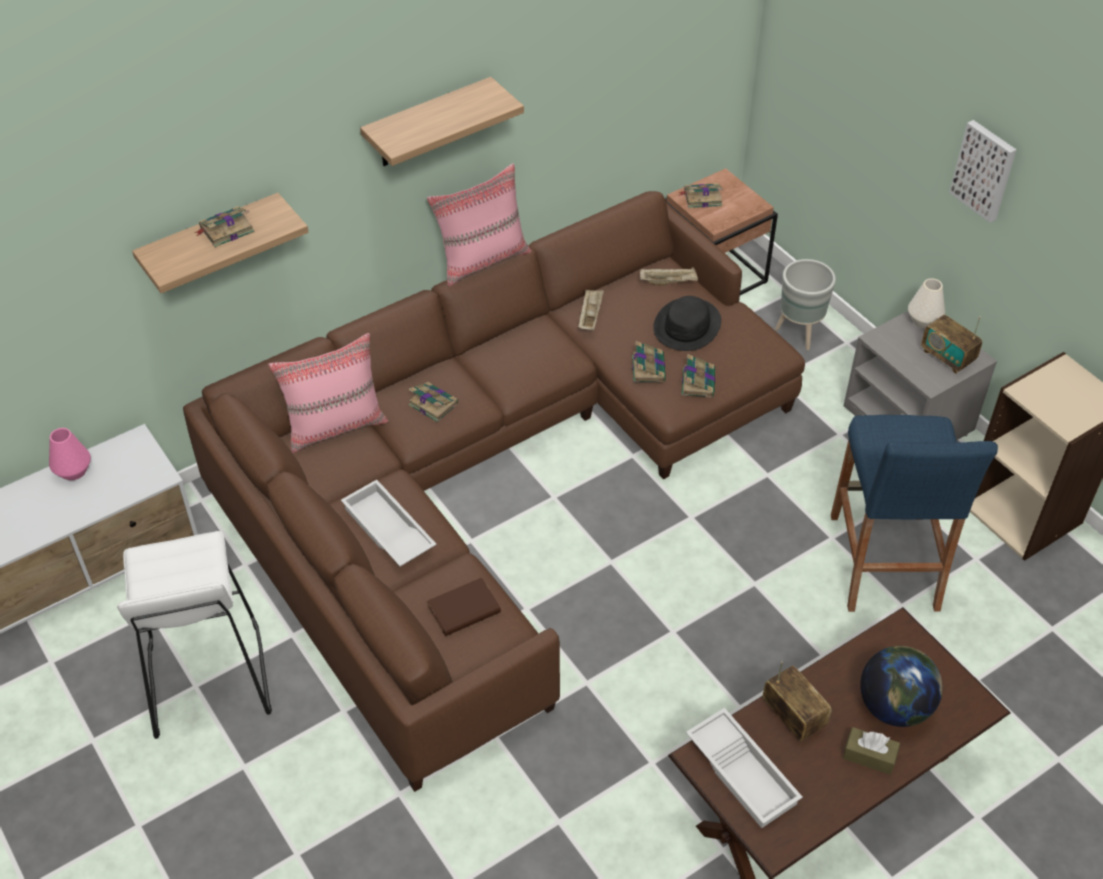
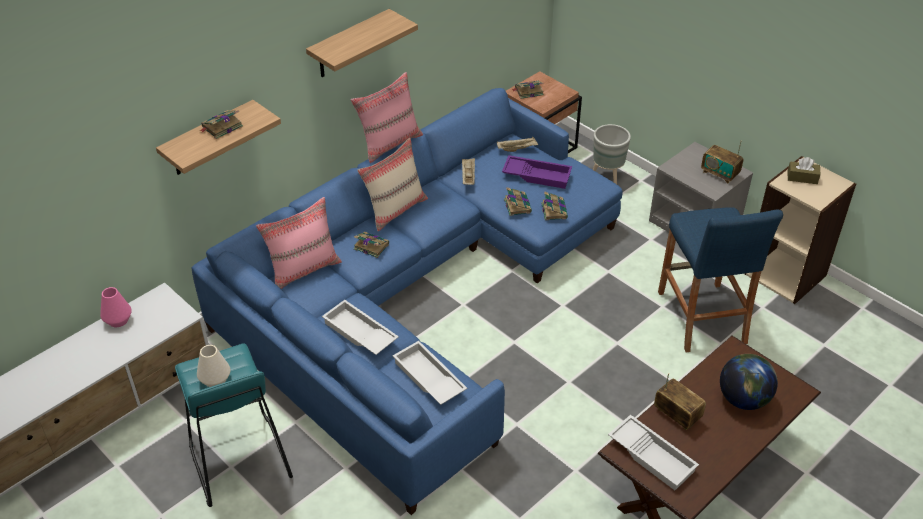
camera: 10 degrees left, 5 degrees down
(207, 680) = (239, 461): white stool -> turquoise stool
(464, 610) = (428, 378): brown book -> white tray
(479, 353) = (395, 209): none -> beige pillow
(492, 474) = (416, 295): brown sofa -> blue sofa
(687, 326) = (537, 175): black hat -> purple tray
(869, 756) = (735, 433): brown tissue box -> brown tissue box (802, 177)
(923, 320) = (697, 152): white vase -> white vase (215, 380)
(985, 170) = (732, 39): picture -> none

